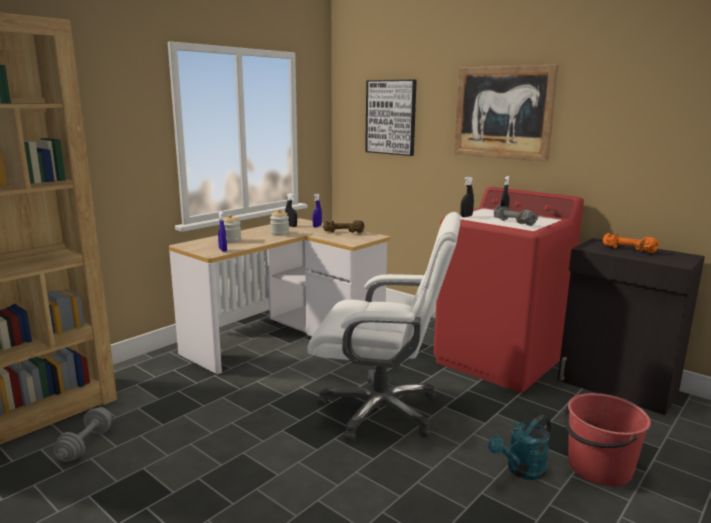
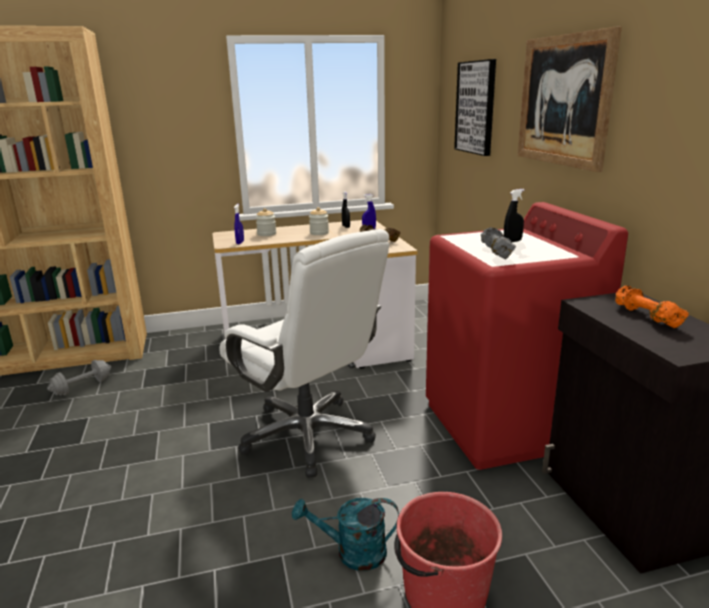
camera: 35 degrees right, 5 degrees up
(466, 216) = (462, 237): black spray bottle -> none

